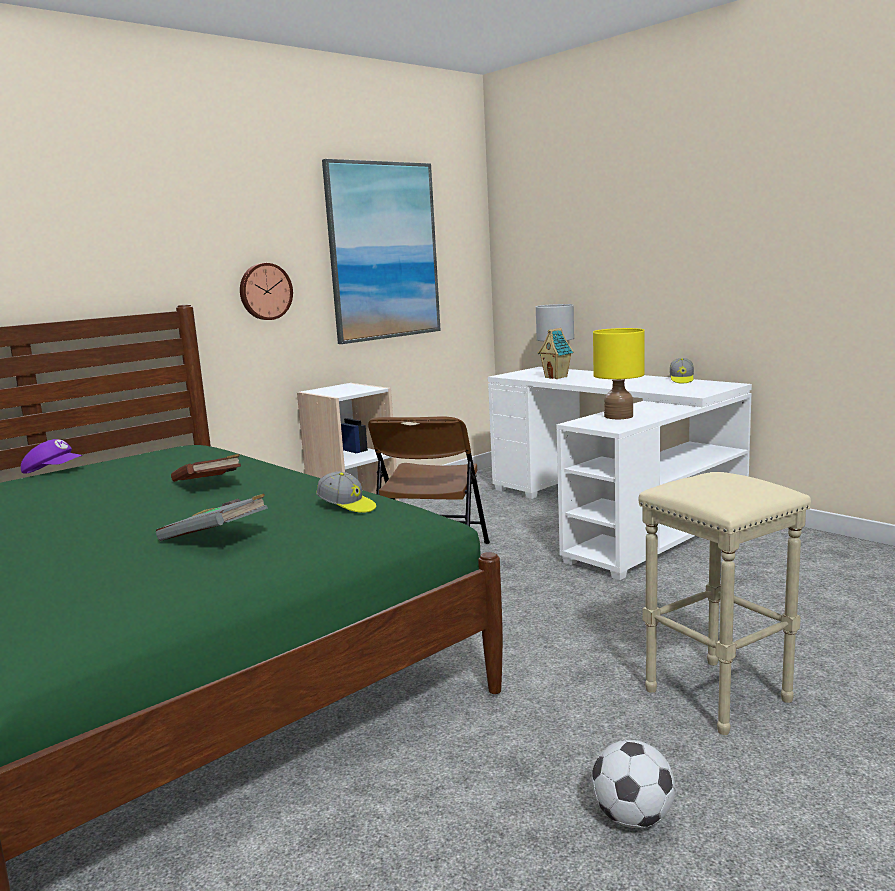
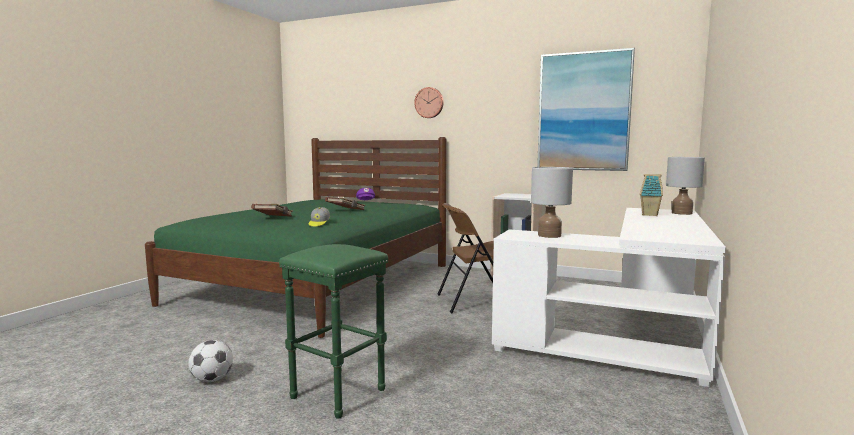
camera: 65 degrees right, 5 degrees down
(215, 538) = (274, 218): grey book -> brown book
(265, 291) = (493, 133): wall clock -> wall clock (429, 102)
(618, 416) = (550, 235): yellow table lamp -> grey table lamp
(681, 380) = (700, 233): cap -> none
(721, 695) = (338, 394): beige stool -> green stool

